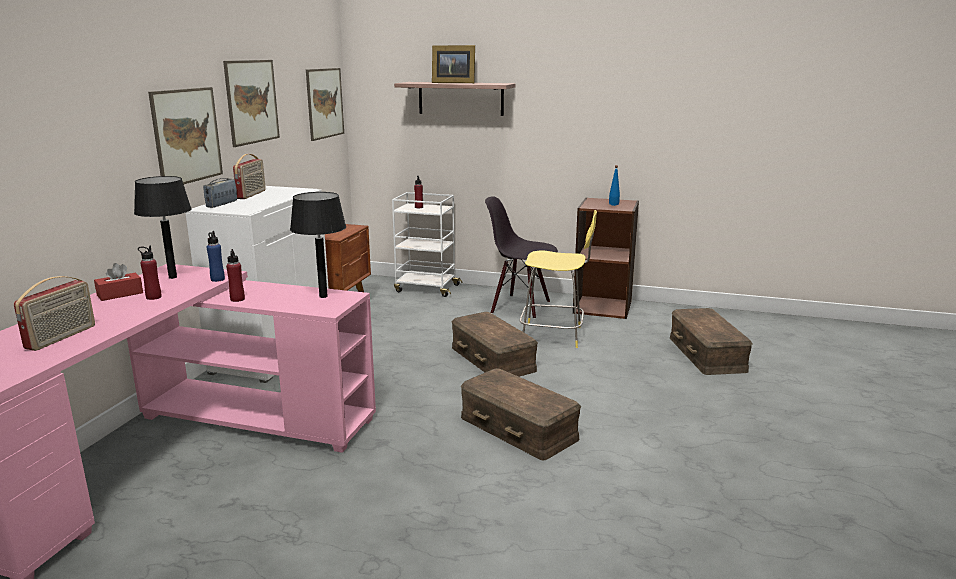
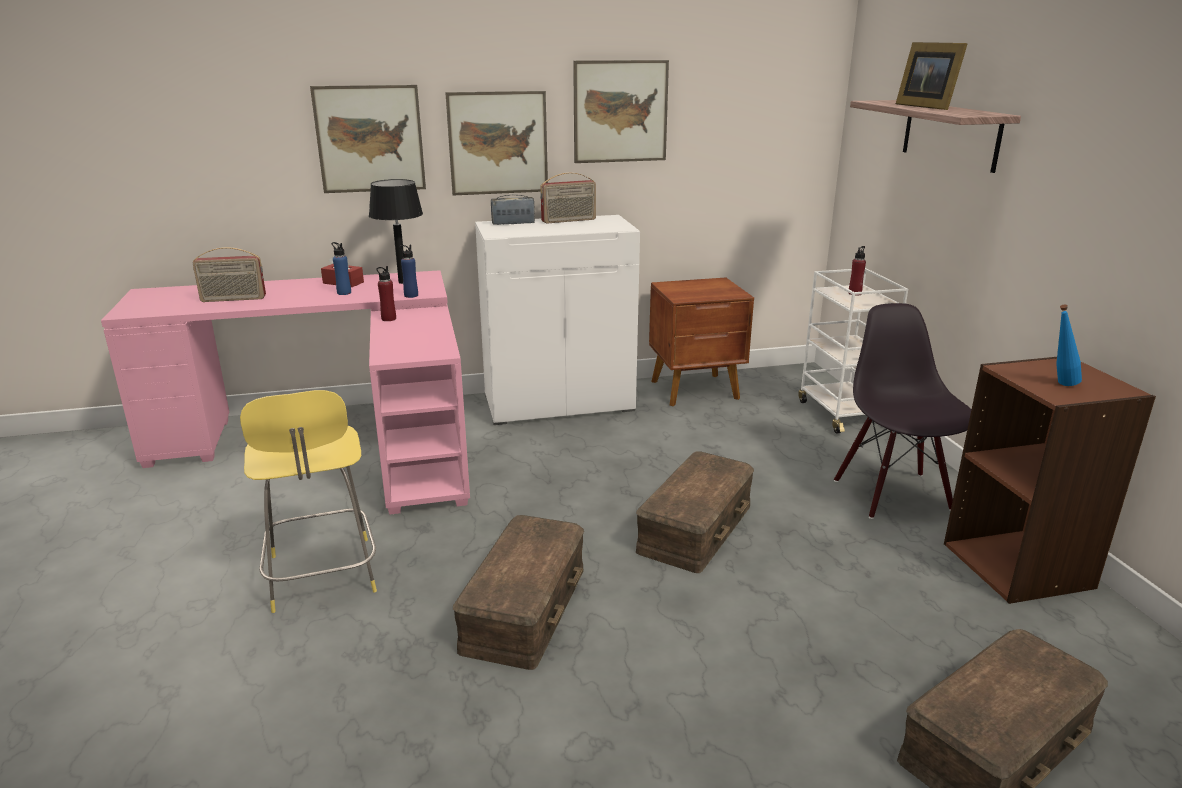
camera: 60 degrees right, 5 degrees up
(153, 297) = (344, 293): red bottle -> blue bottle
(323, 296) = (427, 344): black table lamp -> none
(325, 103) = (785, 122): picture -> picture (370, 139)
(554, 335) = (836, 552): yellow stool -> yellow stool (322, 576)

